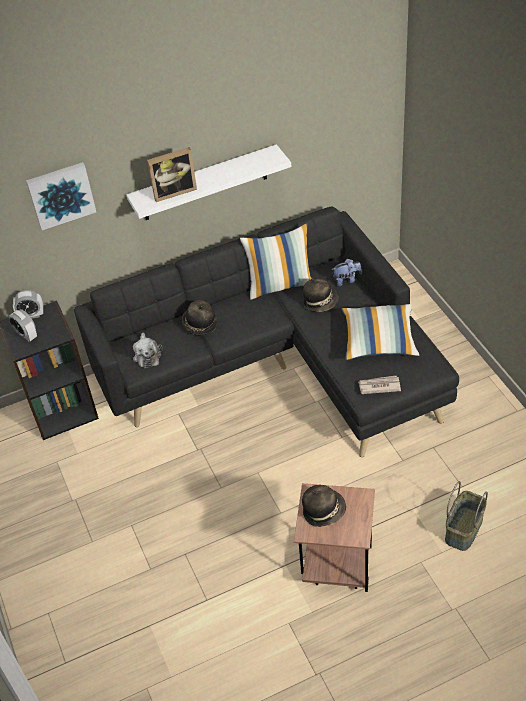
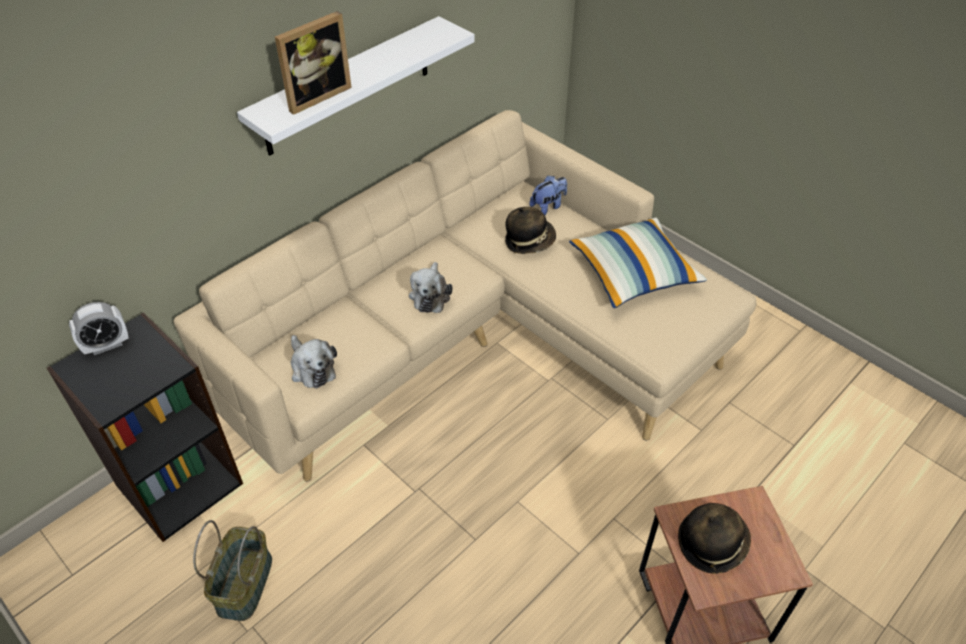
camera: 25 degrees left, 0 degrees up
(26, 335) = (109, 380): alarm clock -> none
(61, 194) = (129, 119): picture -> none
(199, 324) = (373, 305): hat -> none
(238, 325) = (430, 295): none -> plush toy
(280, 285) = (462, 229): pillow -> none
(284, 369) = (485, 346): black sofa -> beige sofa
(379, 386) = (669, 334): newspaper -> none
(463, 528) = (829, 503): basket -> basket (244, 583)

